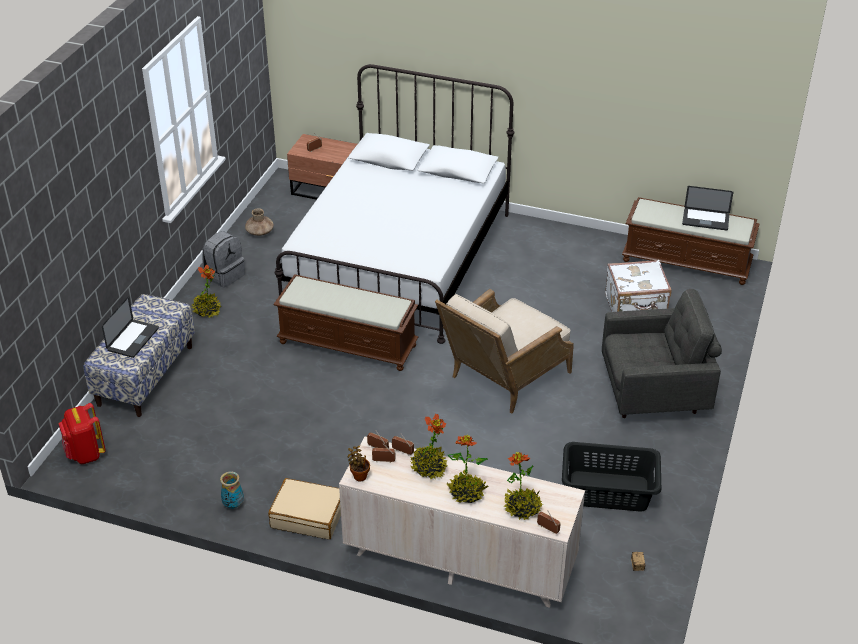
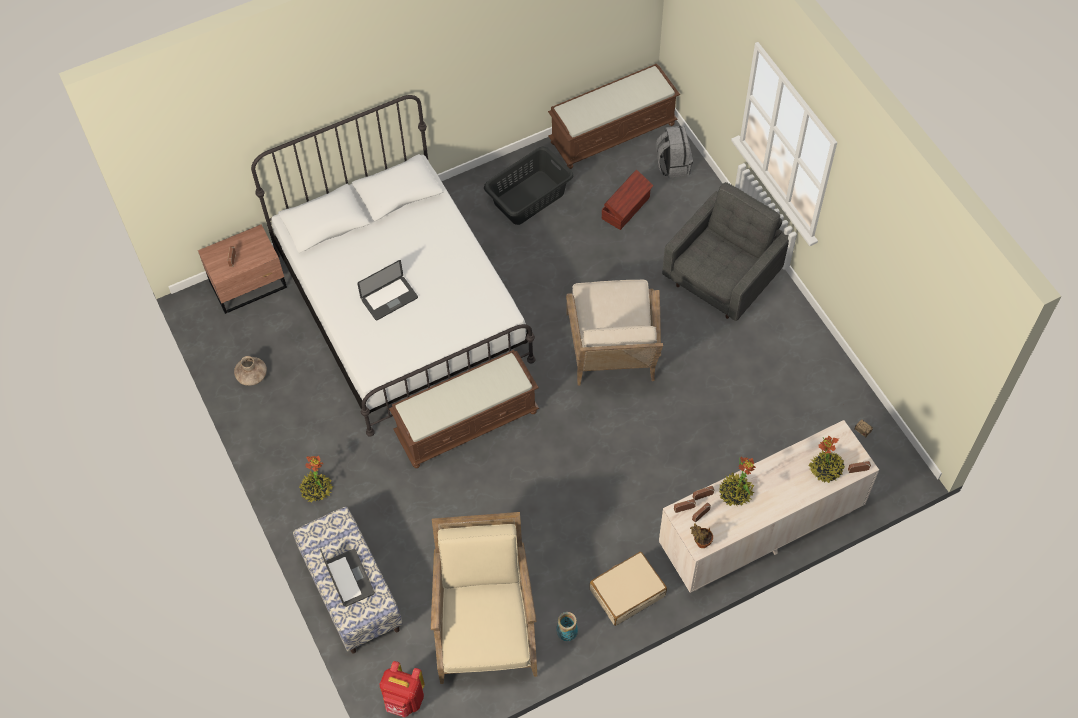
camera: 45 degrees left, 20 degrees up
(193, 456) = (485, 623): none -> beige armchair
(224, 275) = (282, 444): grey backpack -> grey backpack (672, 164)
(466, 493) = (780, 490): potted plant -> none
(608, 491) = (785, 389): black laundry basket -> black laundry basket (528, 197)
(636, 307) = (626, 208): white suitcase -> brown storage box
(705, 220) = (624, 93): laptop -> laptop (389, 299)

